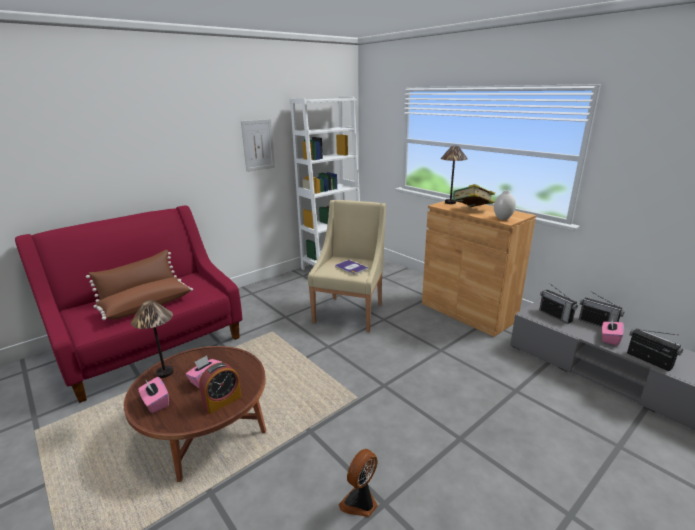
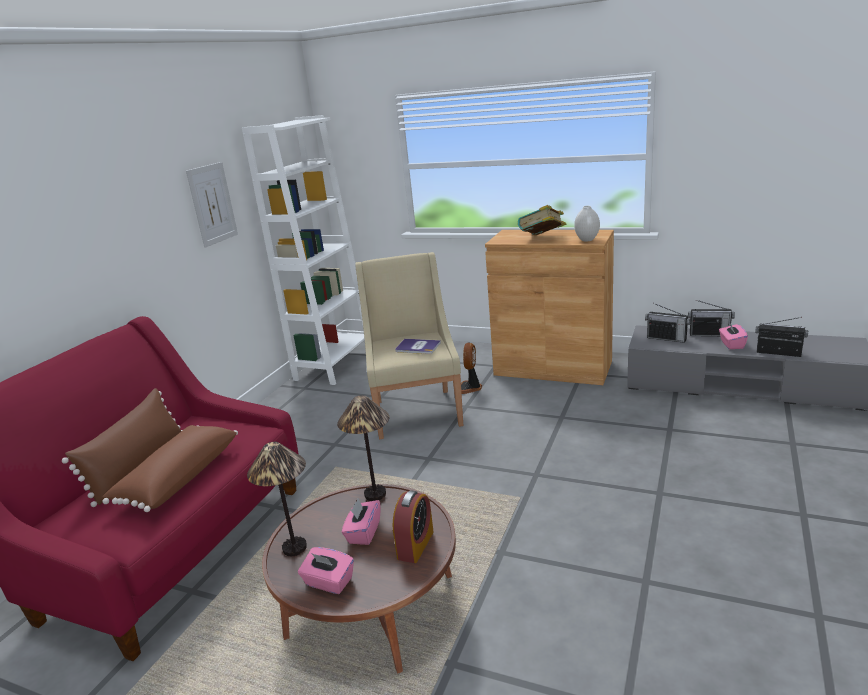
camera: 25 degrees left, 0 degrees up
(360, 503) = (623, 591): fan -> fan (470, 388)
(450, 202) = (505, 235): table lamp -> table lamp (374, 494)

